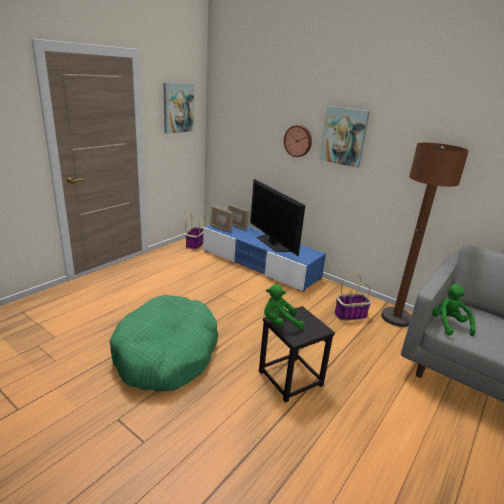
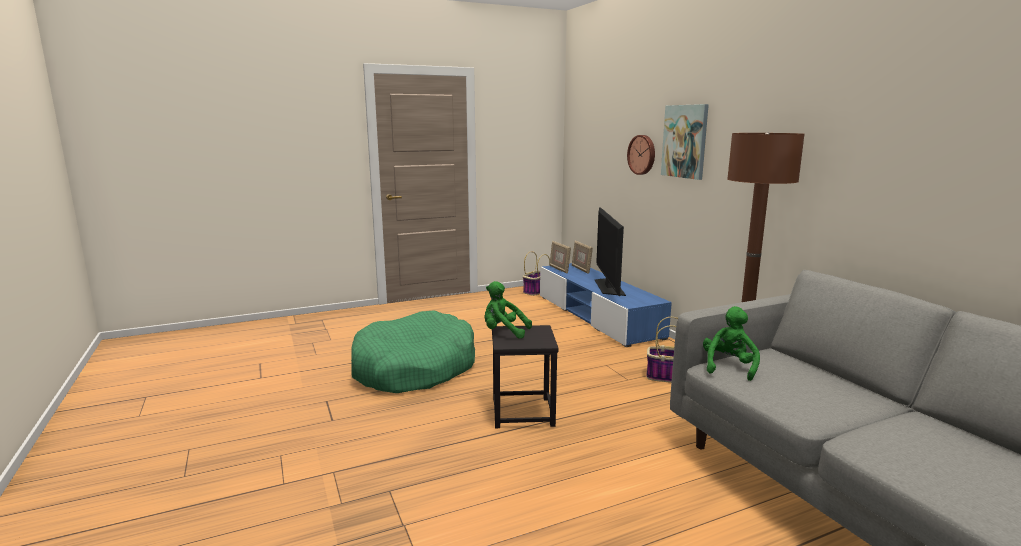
camera: 30 degrees right, 10 degrees down
(178, 108) = (523, 128): picture -> none

